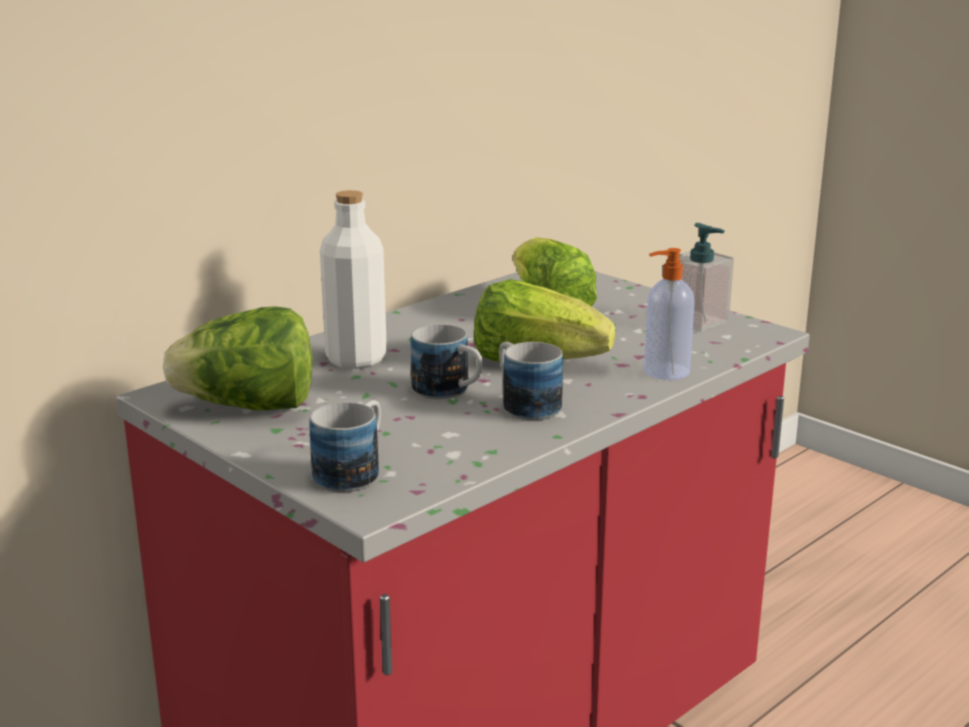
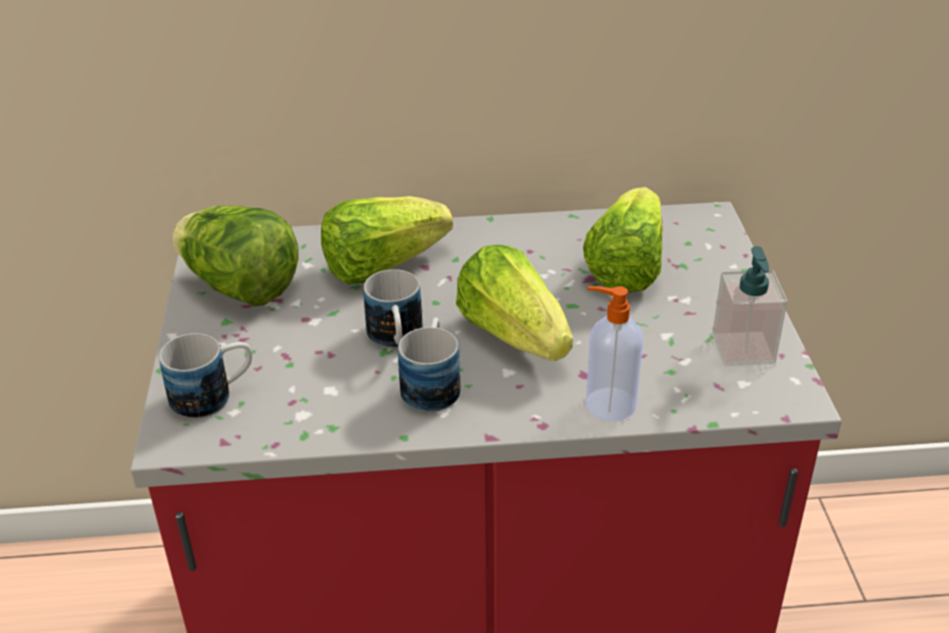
camera: 40 degrees right, 15 degrees up
(356, 359) = (382, 266): white bottle -> lettuce

